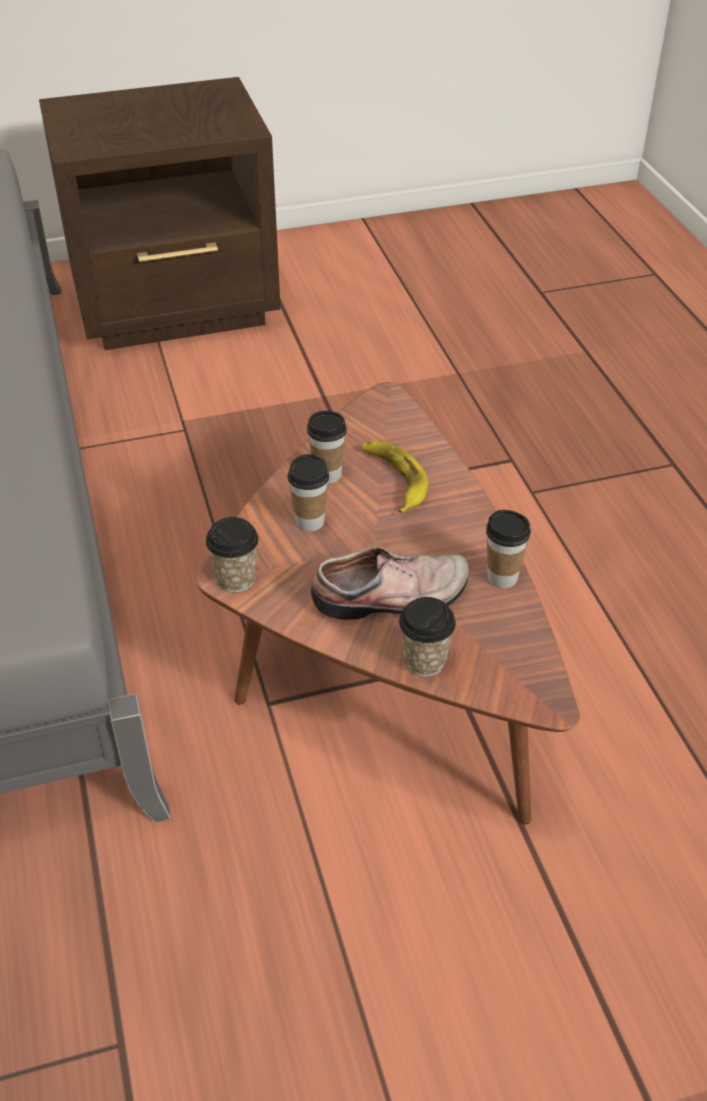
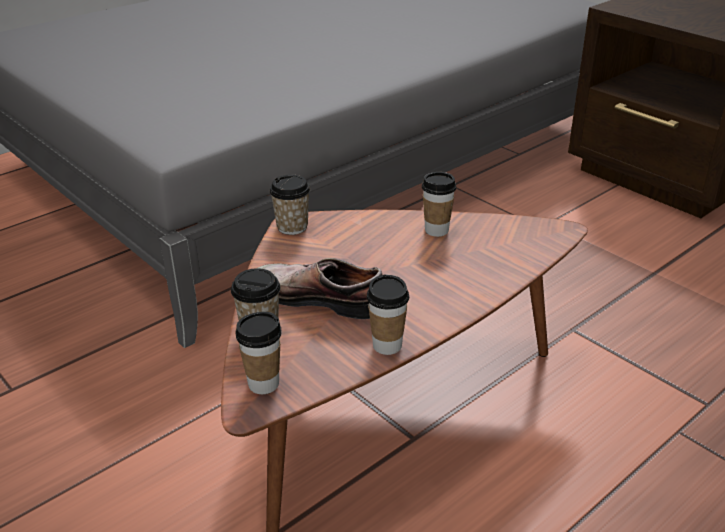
camera: 65 degrees right, 10 degrees down
(310, 522) = (376, 238): cup -> cup (263, 384)
(392, 598) = (320, 296): shoe -> shoe turned 150 degrees clockwise
(394, 479) = (462, 260): banana -> none

